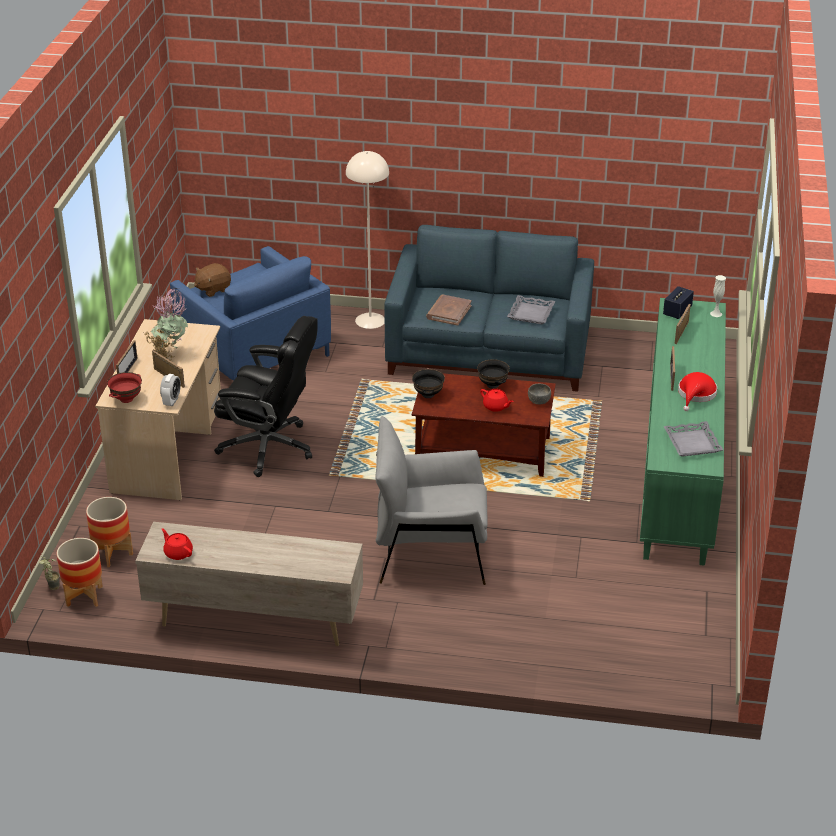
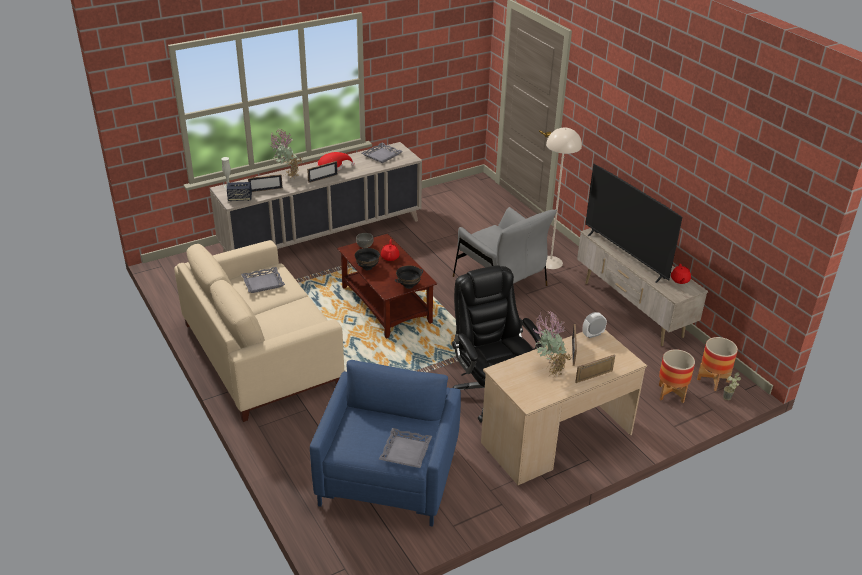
camera: 130 degrees left, 0 degrees up
(126, 399) = (620, 355): red bowl -> none
(213, 289) = (405, 451): brown plush toy -> grey tray
(270, 544) = (625, 256): none -> television
(370, 320) = (272, 437): beige floor lamp -> beige floor lamp (550, 262)
(449, 312) = (299, 317): brown book -> none
(489, 352) = (262, 353): blue sofa -> beige sofa
(679, 468) = (322, 236): green cabinet -> beige cabinet
(705, 357) = (287, 175): none -> potted plant

